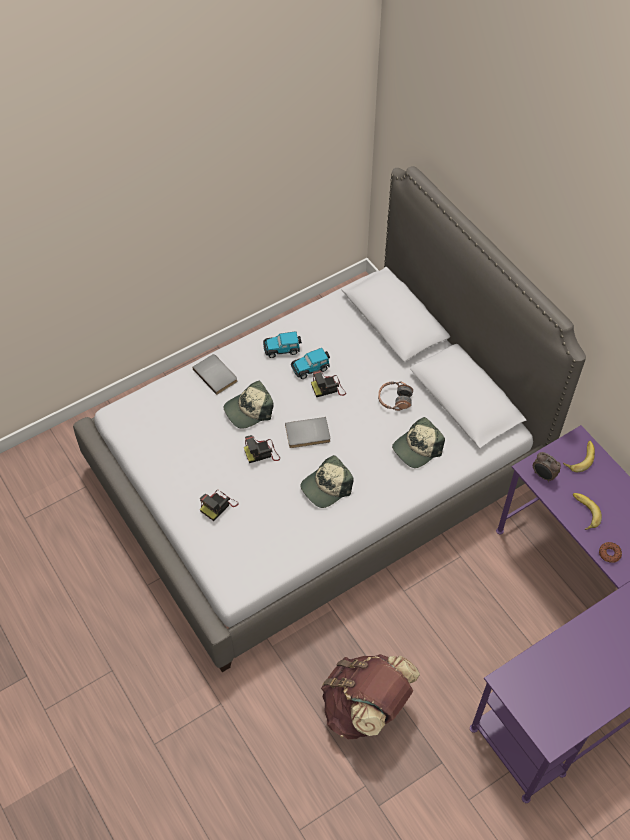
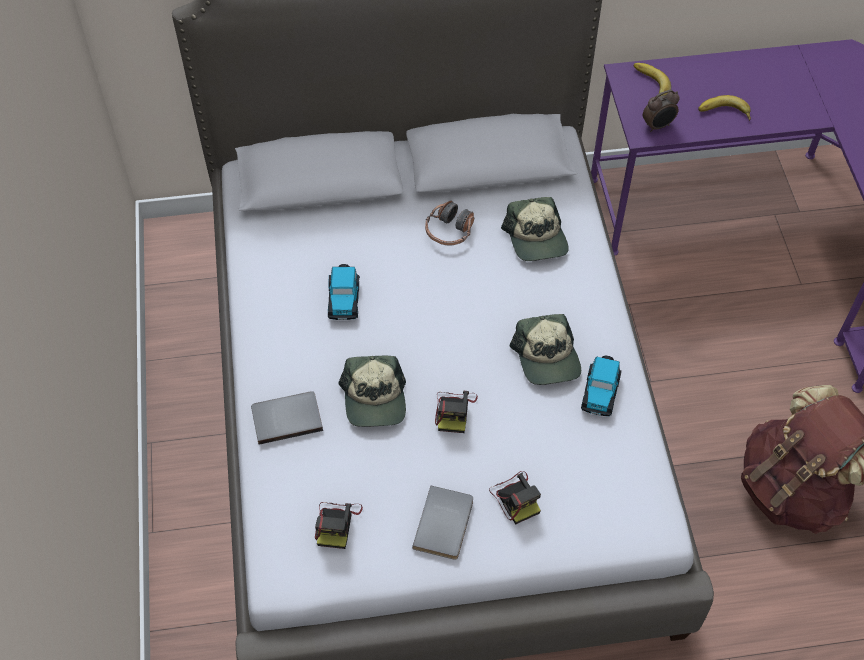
camera: 65 degrees left, 0 degrees up
(282, 349) = (290, 320): toy car -> toy car (600, 392)
(308, 435) = (454, 346): grey book -> grey book (446, 524)
(328, 388) = (389, 293): camera -> camera (337, 523)
(609, 553) = (787, 115): donut -> none

